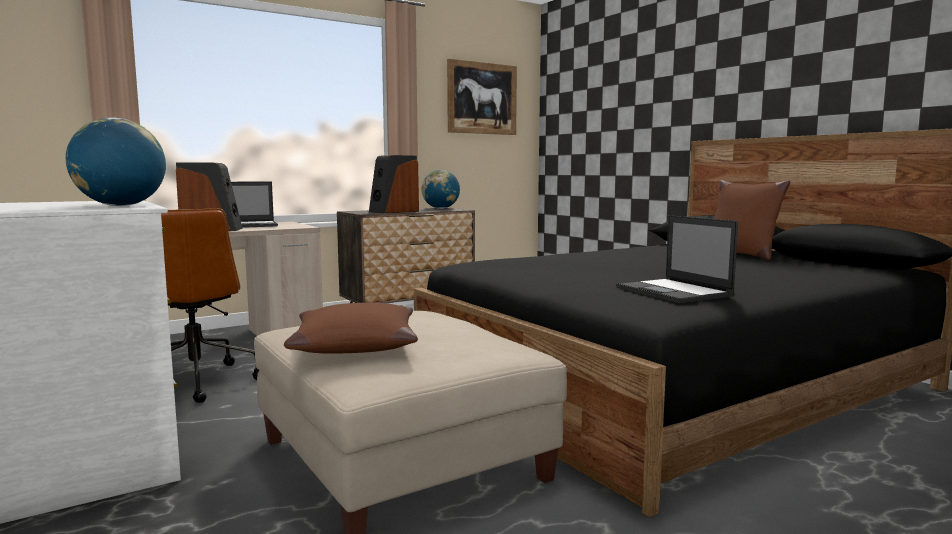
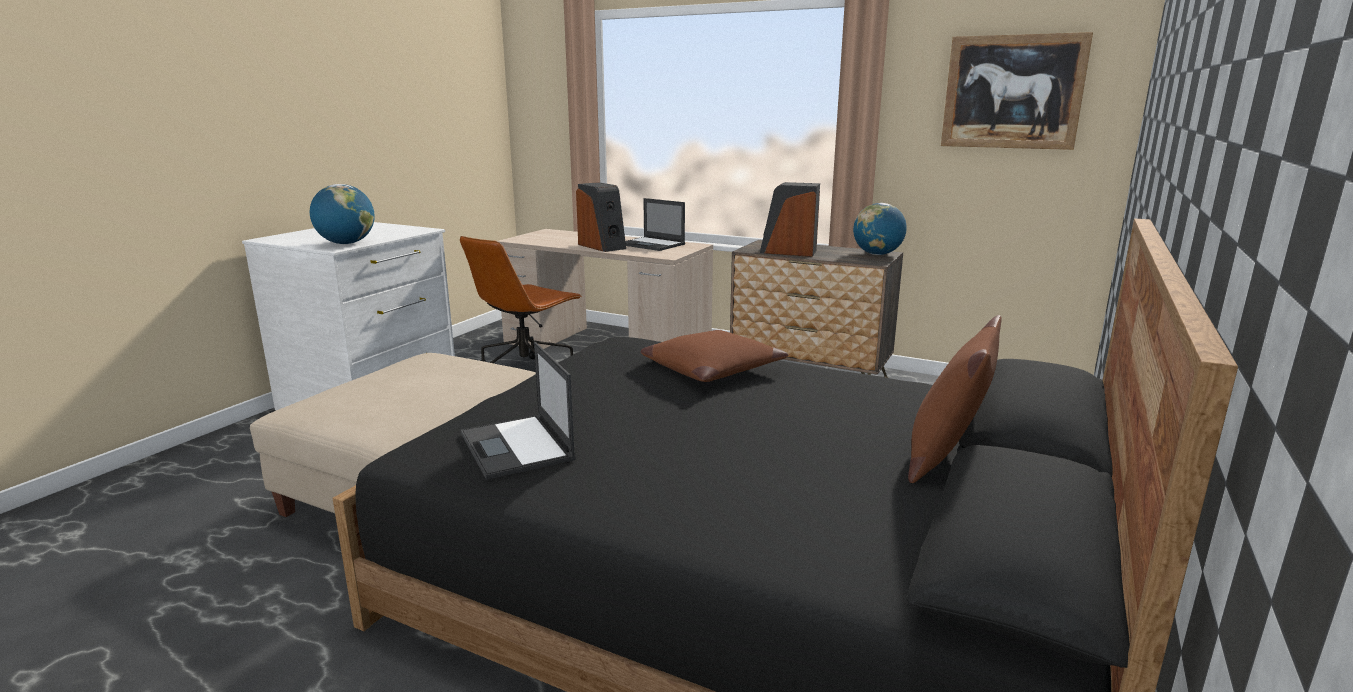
camera: 60 degrees right, 10 degrees up
(354, 345) = (377, 383): brown pillow -> brown pillow (711, 369)
(674, 292) = (517, 447): laptop -> laptop turned 60 degrees counterclockwise

